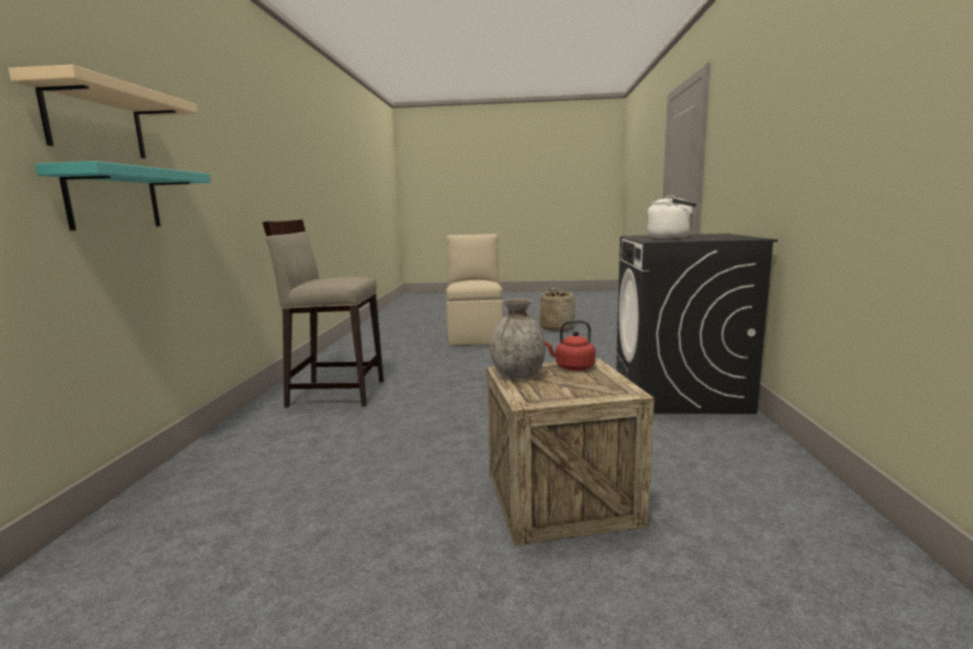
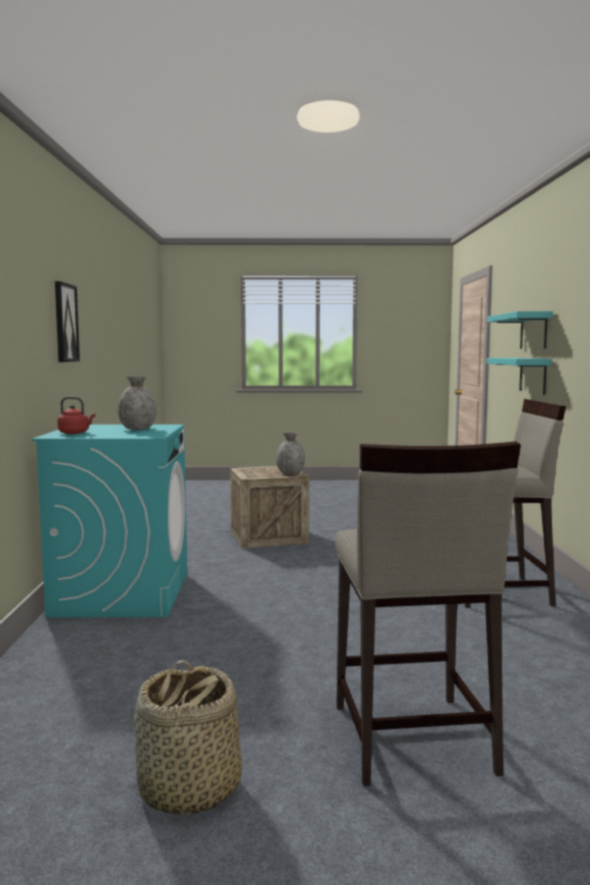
camera: 175 degrees right, 5 degrees down
(95, 121) = (533, 331): beige shelf -> turquoise shelf
(475, 336) = (411, 739): beige chair -> beige stool
(572, 367) = (260, 475): red kettle -> red kettle (75, 433)
(672, 238) = (137, 429): white kettle -> grey vase
(679, 392) = (122, 594): black washing machine -> turquoise washing machine
(789, 114) = (65, 323): none -> picture

